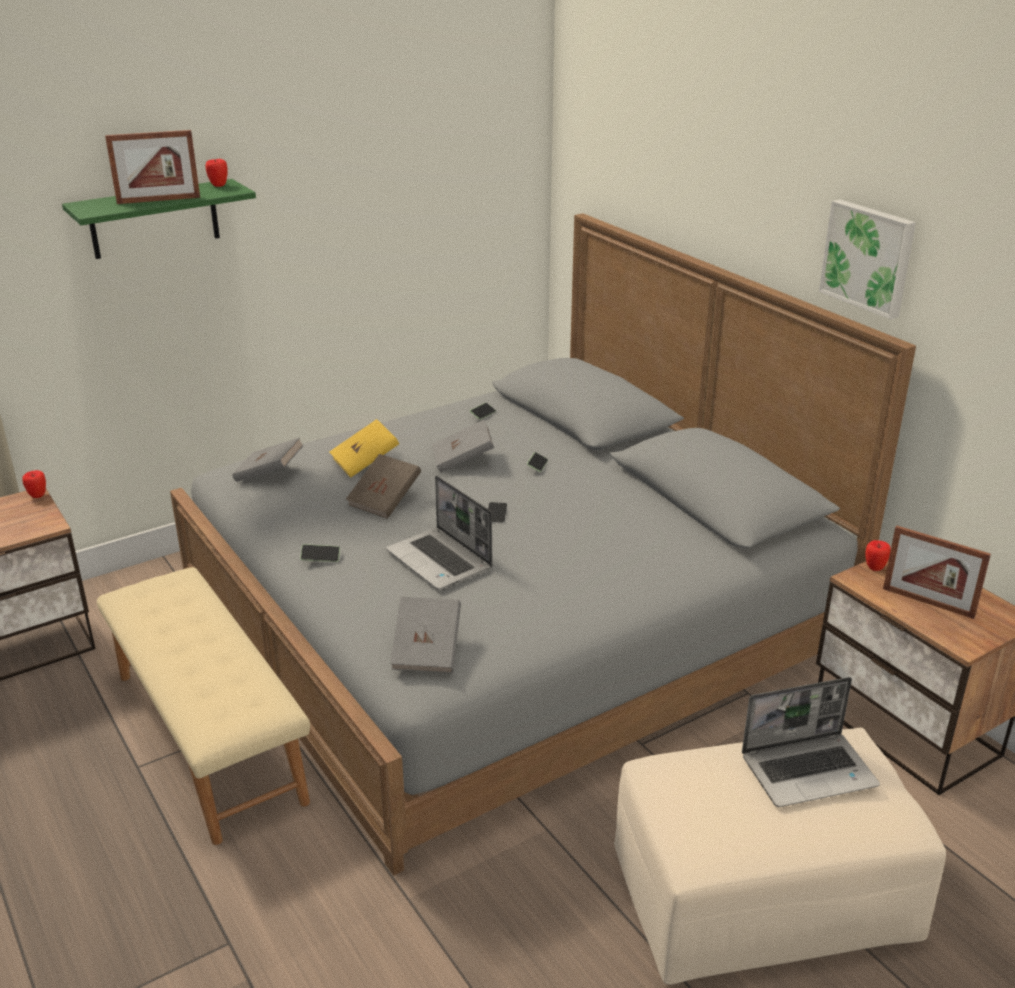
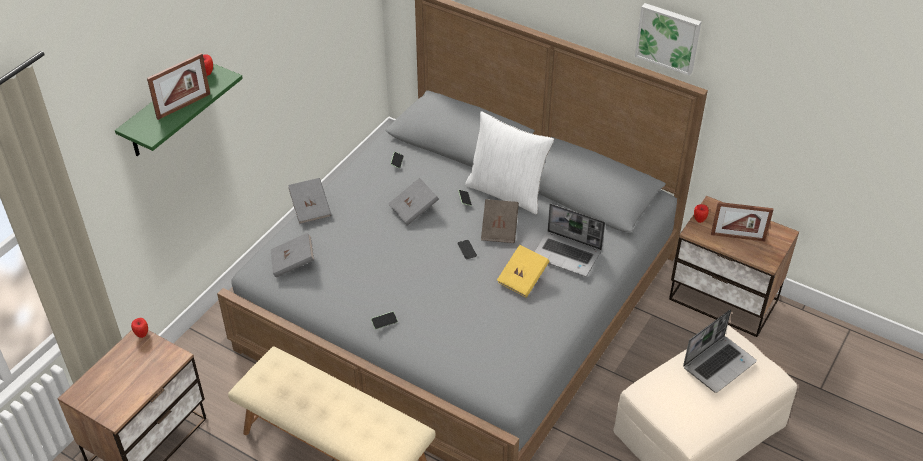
camera: 25 degrees left, 15 degrees up
(365, 462) = (350, 232): yellow book -> yellow book (522, 279)
(385, 500) = (389, 262): brown book -> brown book (499, 229)
(427, 651) = (498, 369): grey book -> grey book (310, 209)
(441, 560) = (459, 300): laptop -> laptop (567, 254)
(601, 471) = (507, 192): none -> white pillow

